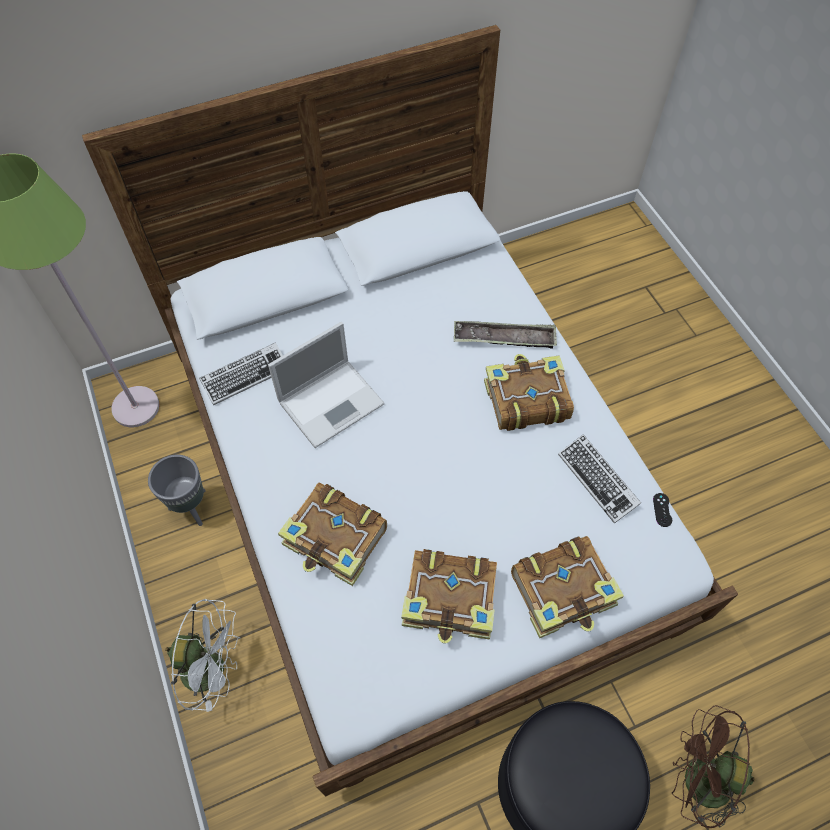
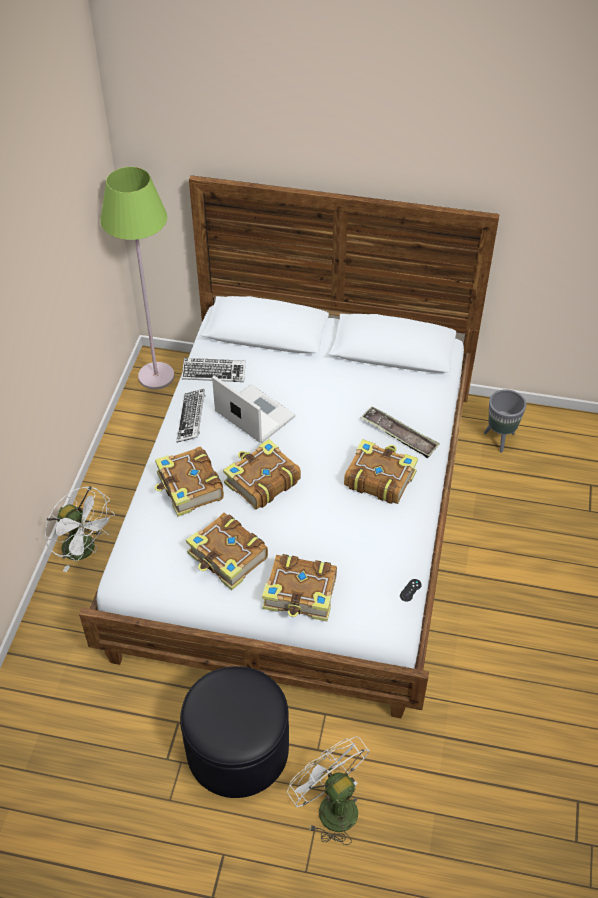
camera: 35 degrees right, 10 degrees down
(191, 508) = (142, 454): grey planter -> grey planter (499, 439)
(332, 402) = (253, 414): laptop -> laptop turned 135 degrees counterclockwise
(409, 480) = (261, 482): none -> book
(597, 480) = (383, 549): keyboard -> keyboard (191, 418)
(696, 780) = (330, 806): brown fan -> white fan

